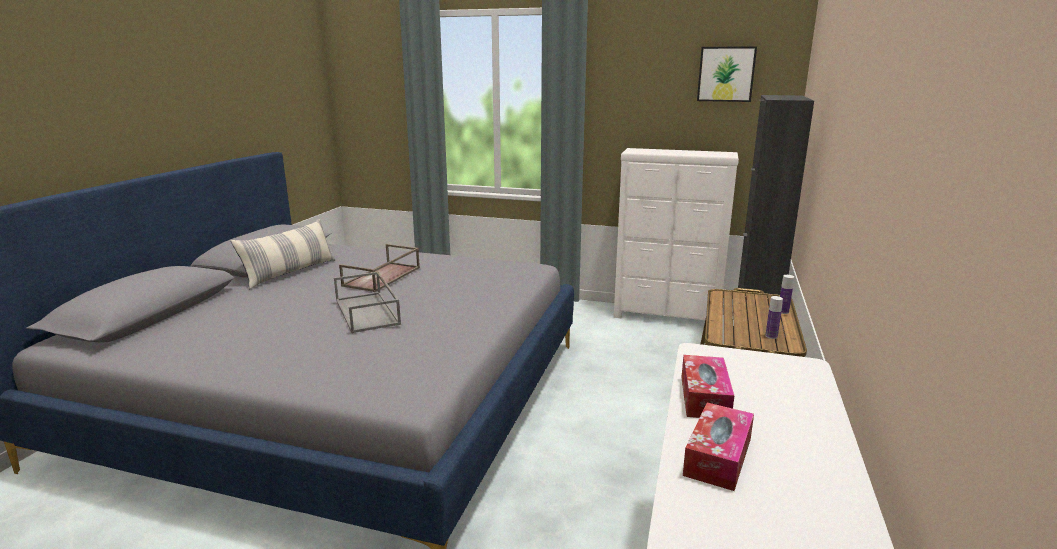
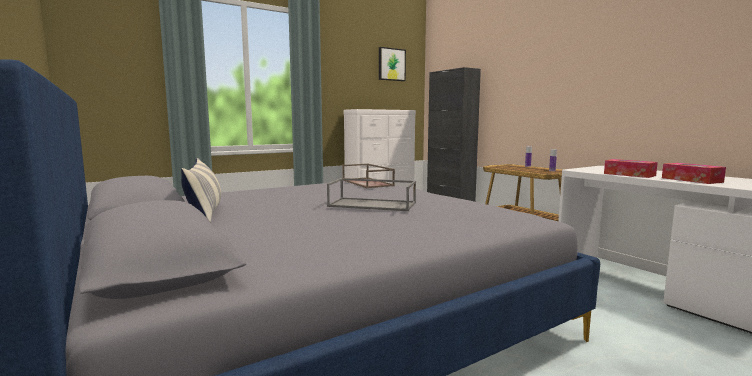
camera: 50 degrees left, 10 degrees down
(382, 277) = (301, 196): brown tray -> brown tray (368, 183)

